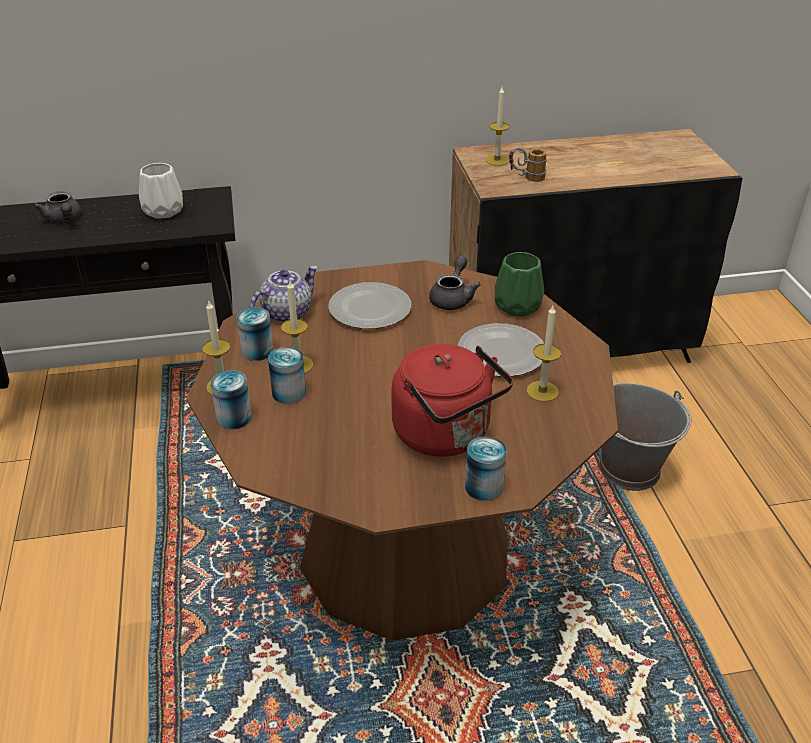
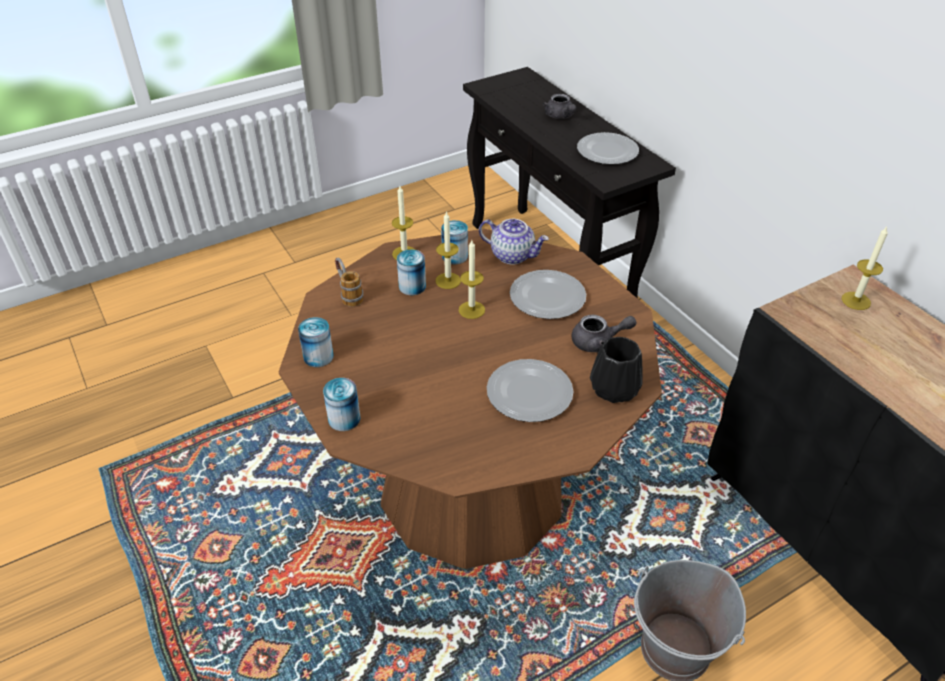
camera: 70 degrees right, 5 degrees up
(63, 219) = (560, 116): grey teapot -> grey teapot turned 60 degrees counterclockwise
(164, 210) = (608, 151): white vase -> plate
(234, 417) = (372, 270): can -> can (318, 356)
(446, 435) = (398, 383): red kettle -> none
(517, 305) = (615, 388): green vase -> black vase
(526, 178) = (835, 330): mug -> mug (348, 294)
(542, 391) = (486, 432): candle -> candle (471, 310)

